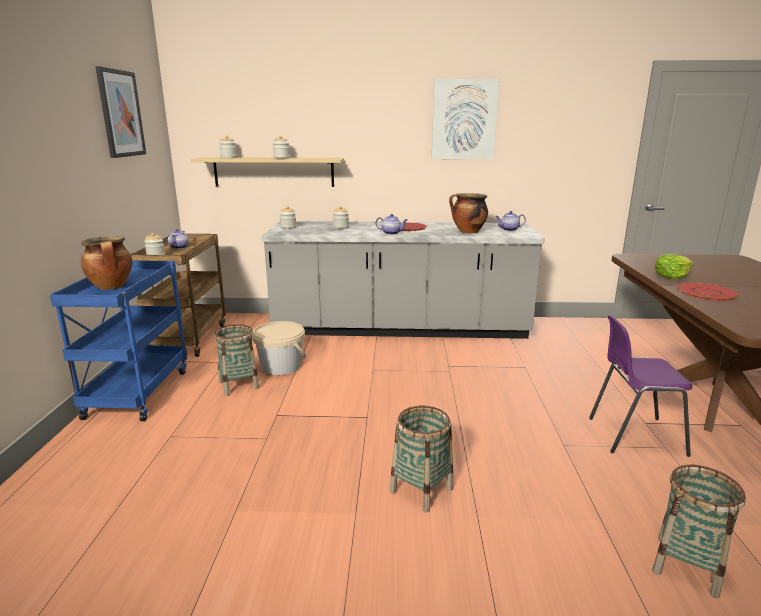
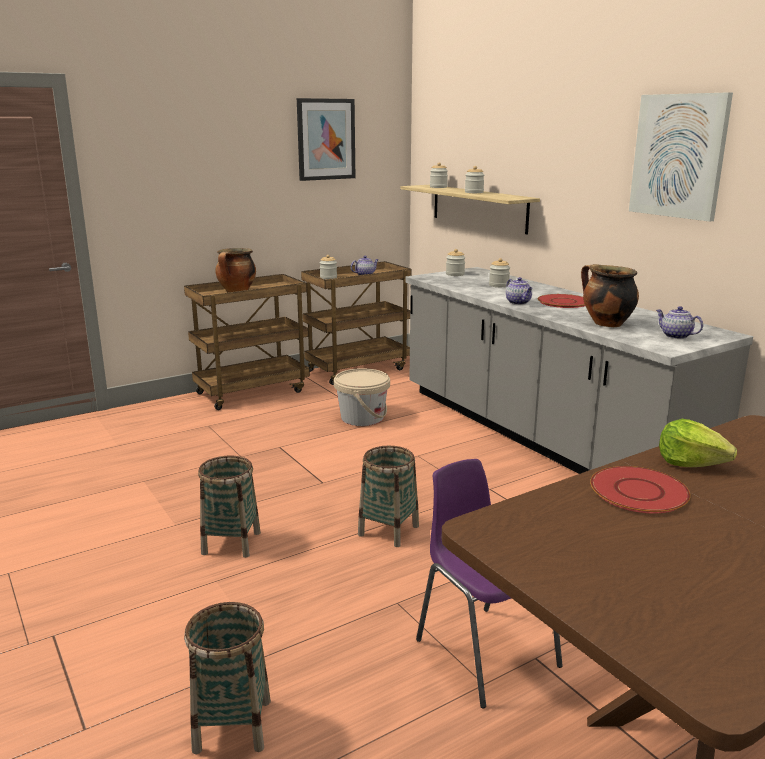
camera: 55 degrees right, 0 degrees up
(138, 392) = (252, 392): blue cart -> brown cart
(239, 385) = (307, 416): basket -> basket (388, 530)

